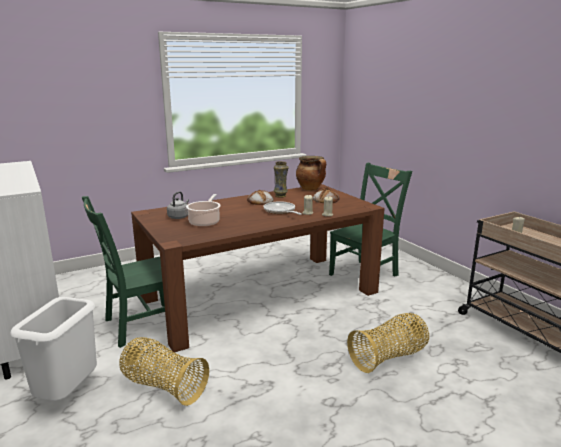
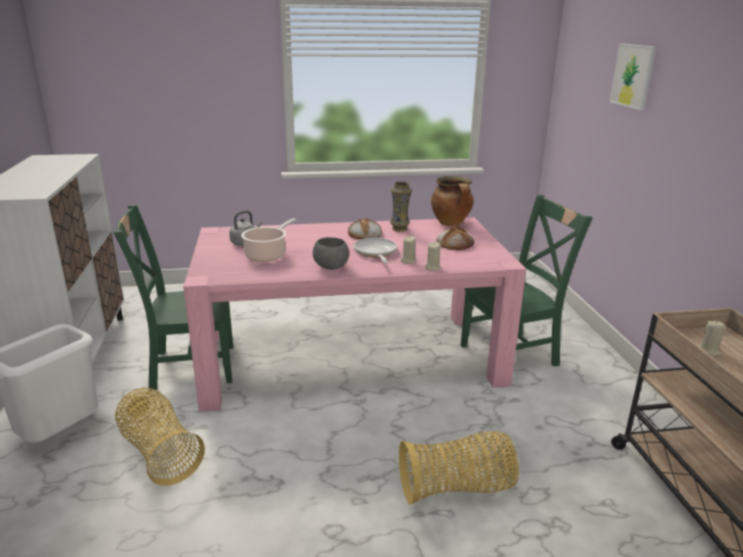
camera: 20 degrees right, 5 degrees up
(260, 223) = (330, 267): none -> grey bowl
(260, 295) = (351, 357): brown dining table -> pink dining table
(412, 82) = (633, 76): none -> picture

